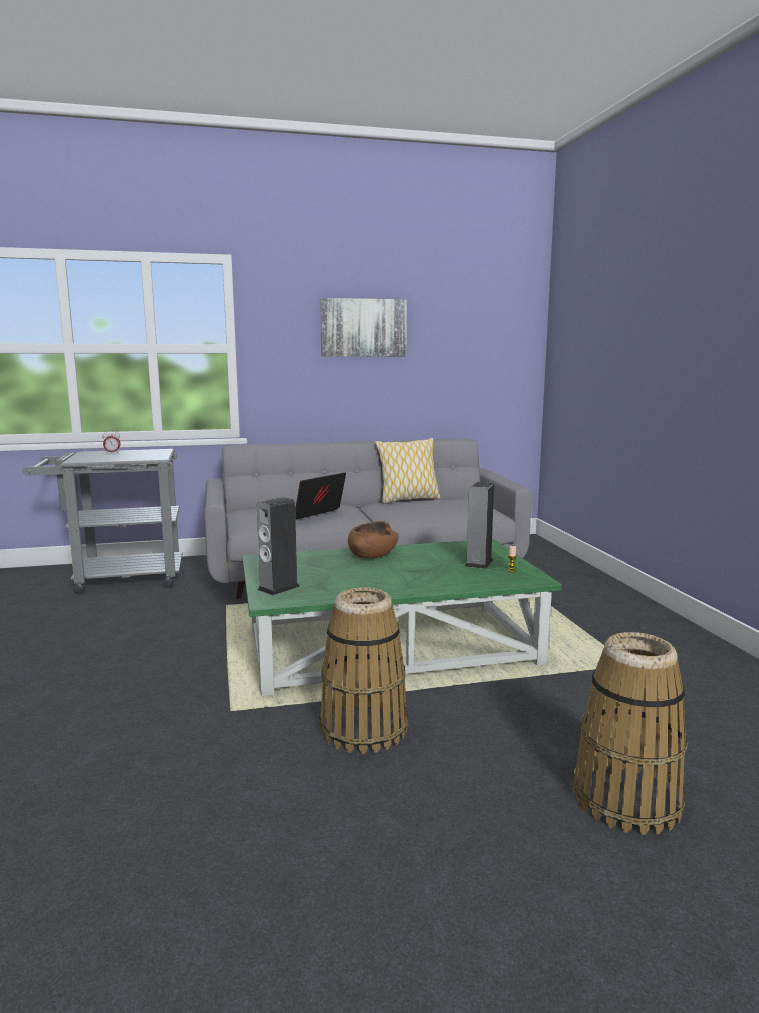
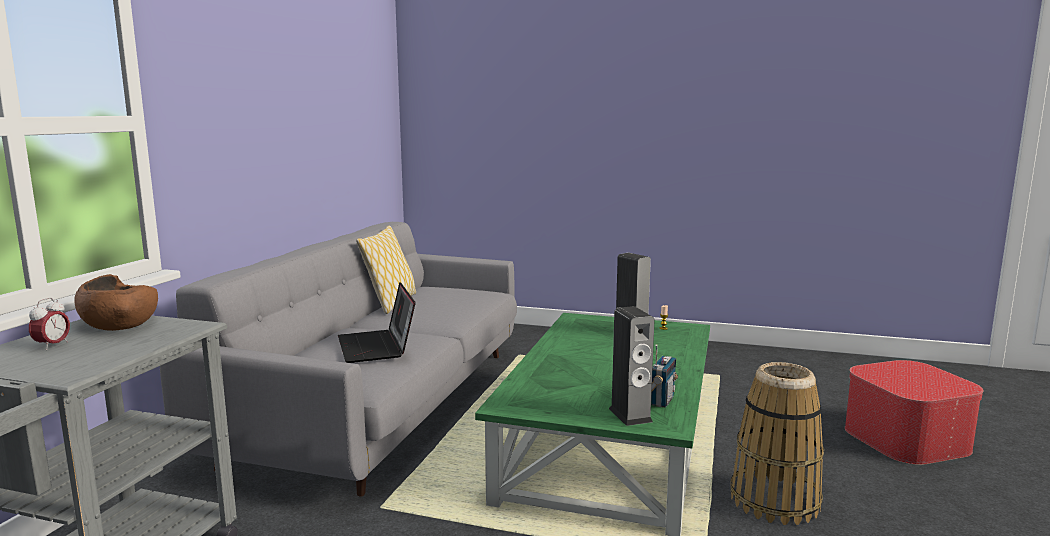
camera: 60 degrees left, 0 degrees up
(318, 592) = (661, 401): none -> radio
(363, 328) = (276, 91): picture -> none
(372, 554) = (555, 357): brown bowl -> brown bowl (119, 323)
(626, 799) = (905, 438): basket -> ottoman

